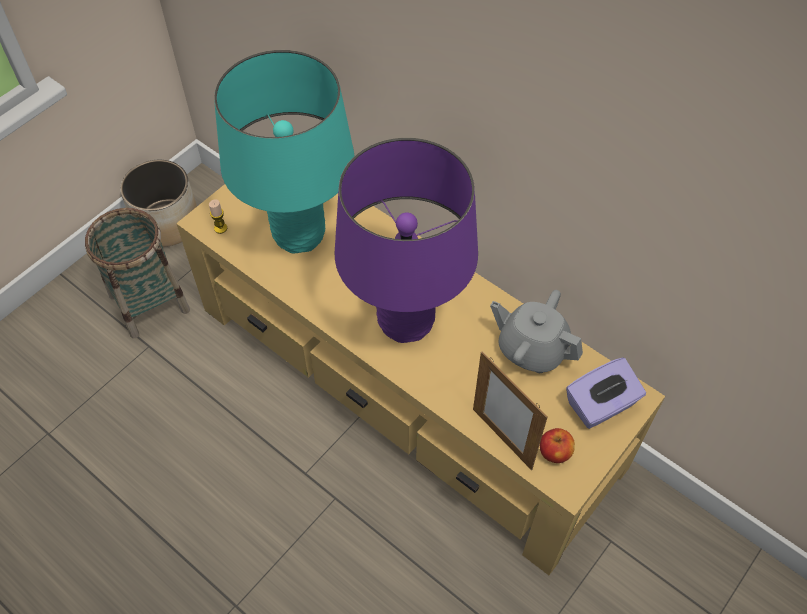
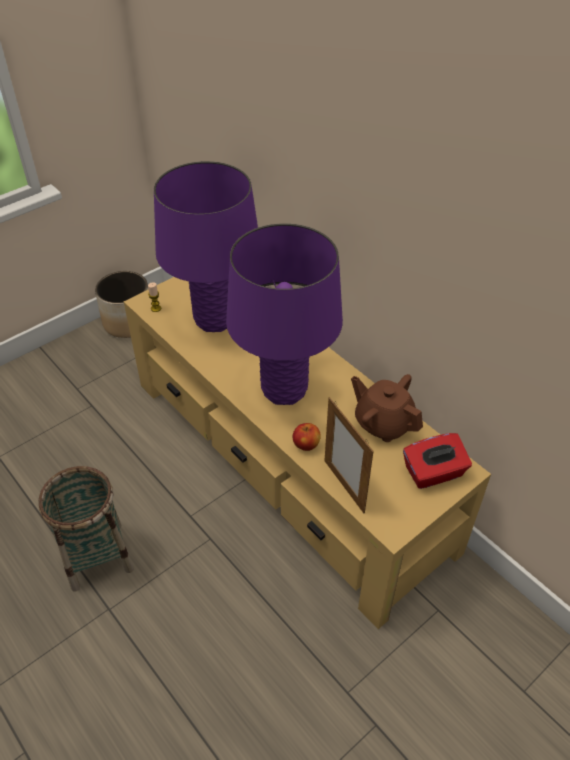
camera: 10 degrees right, 10 degrees down
(149, 303) = (100, 375): basket -> basket (97, 556)
(298, 234) = (214, 319): turquoise table lamp -> purple table lamp
(531, 349) = (383, 423): grey teapot -> brown teapot
(554, 452) = (386, 503): apple -> apple (306, 445)
(601, 405) = (434, 473): purple tissue box -> red tissue box

